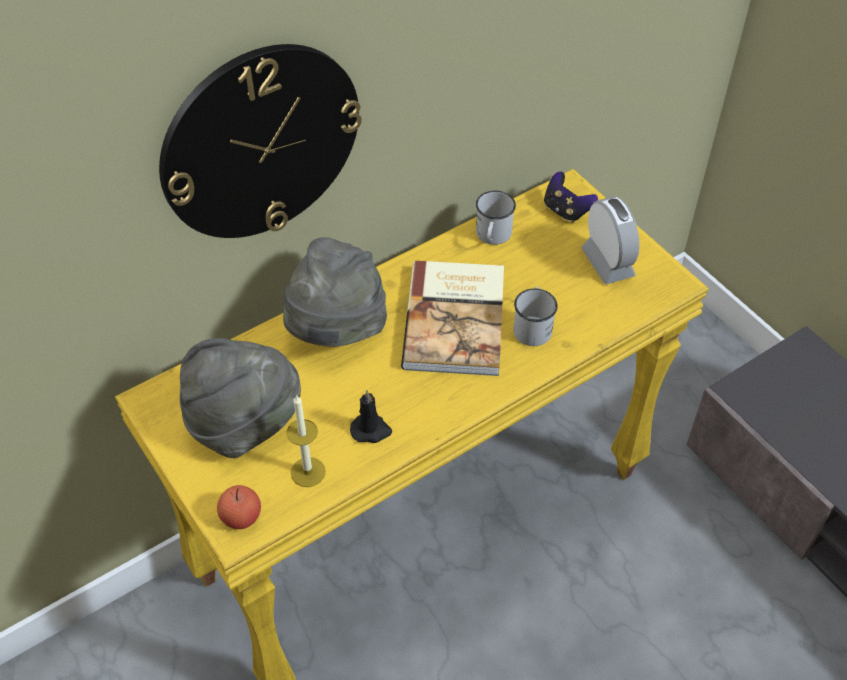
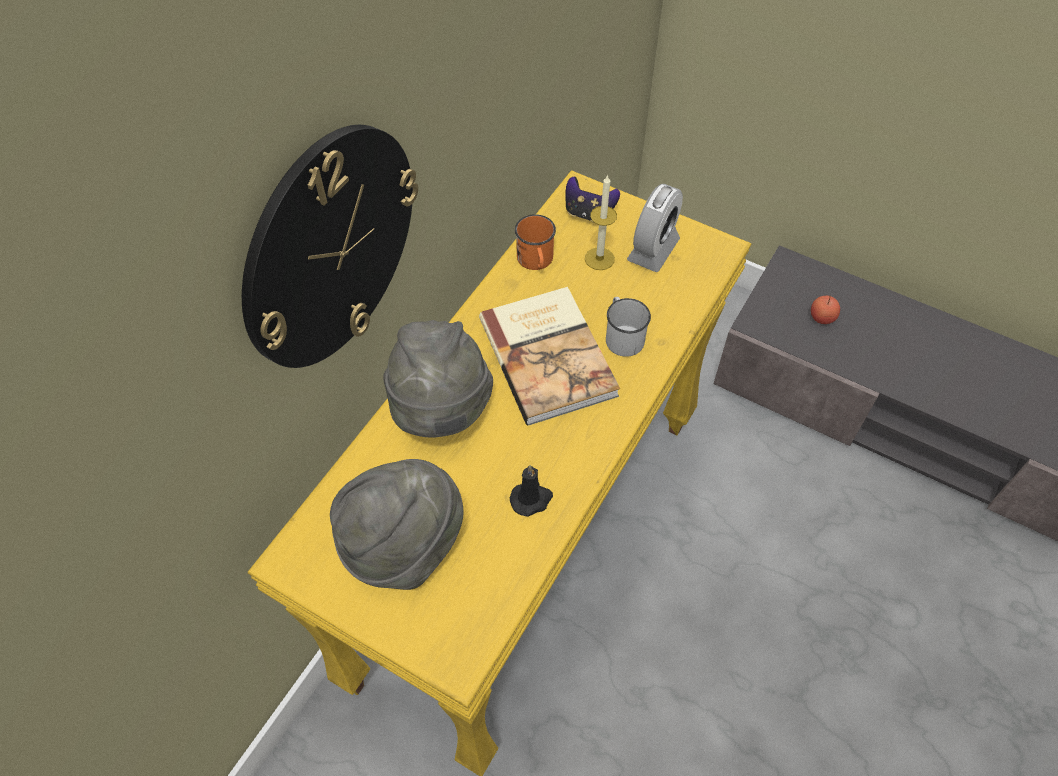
camera: 25 degrees left, 5 degrees up
(241, 517) = (454, 644): apple -> apple (822, 317)
(308, 472) = (494, 568): candle -> candle (599, 258)
(492, 237) = (536, 261): white mug -> orange mug
(607, 262) = (653, 250): alarm clock -> alarm clock turned 75 degrees clockwise

